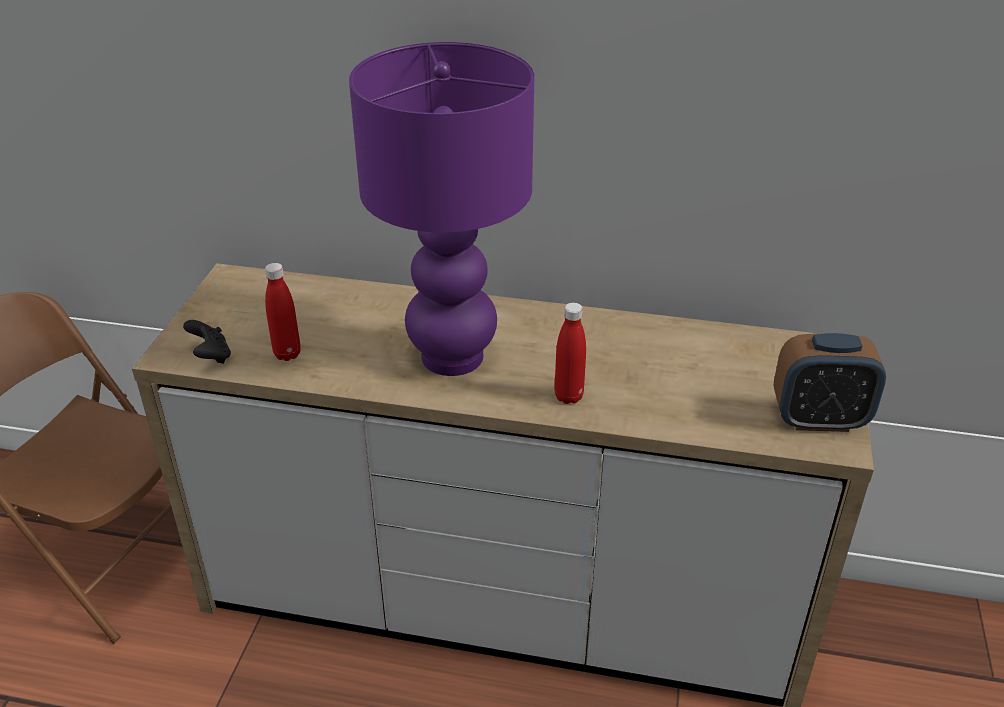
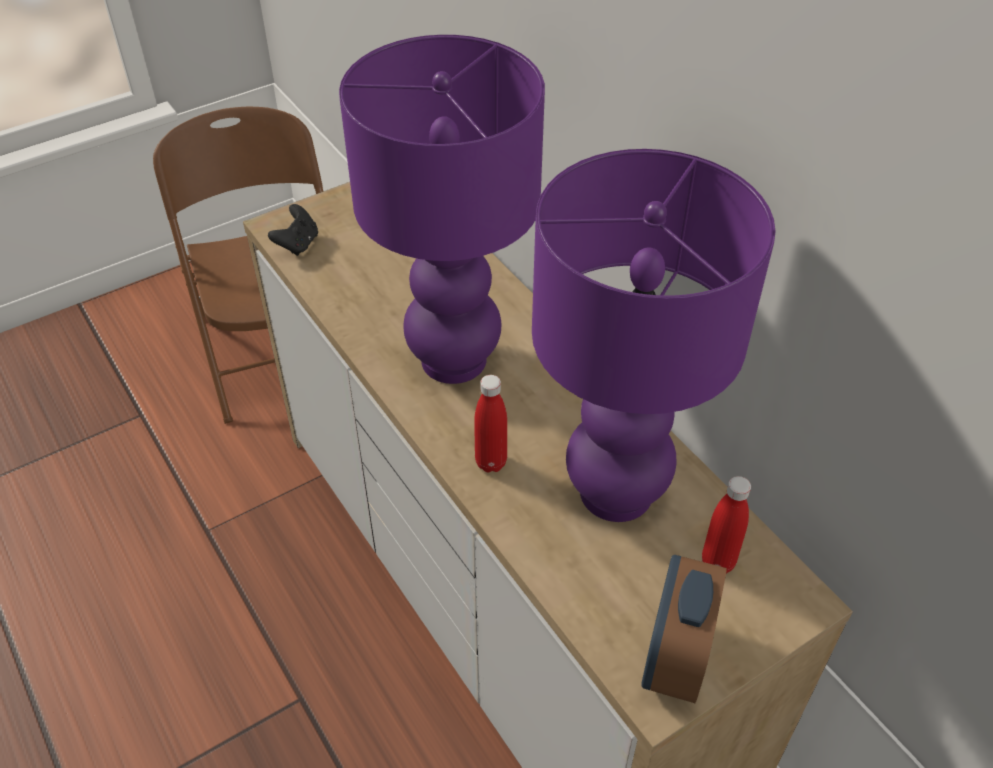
camera: 45 degrees right, 10 degrees up
(287, 354) = (346, 276): red bottle -> red bottle (717, 562)
(663, 363) = (614, 491): none -> purple table lamp
(819, 419) = (675, 657): alarm clock -> alarm clock turned 60 degrees clockwise

